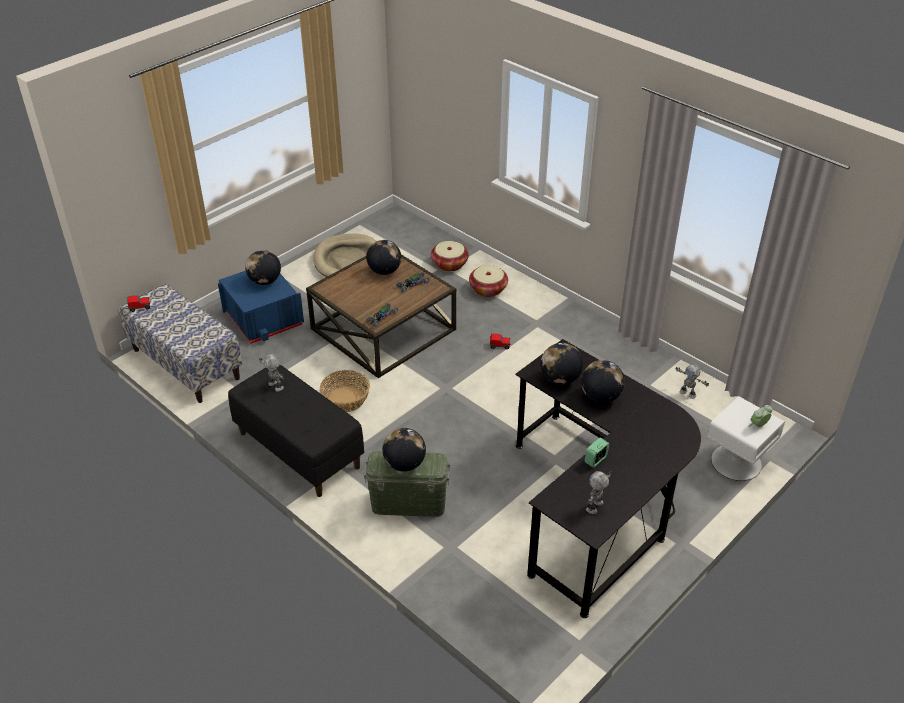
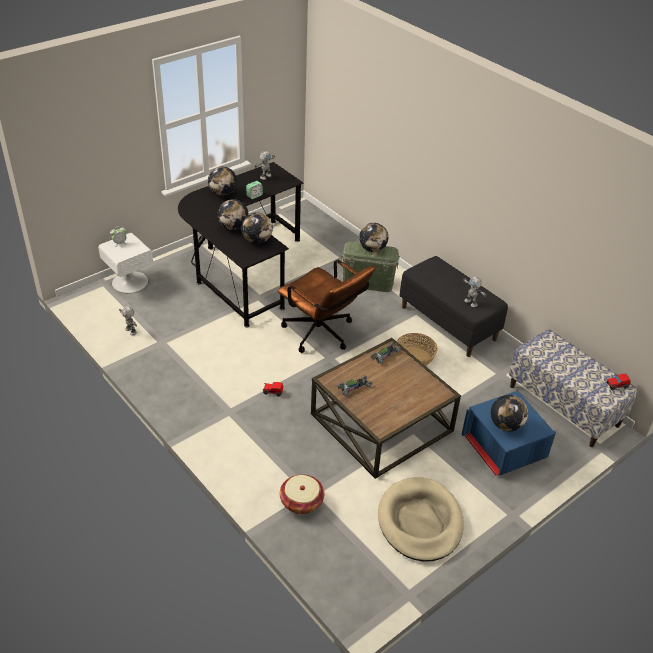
camera: 175 degrees left, 0 degrees up
(384, 271) = (382, 406): globe -> globe (223, 193)
(459, 414) = (322, 335): none -> brown office chair
(488, 289) = (266, 459): basket -> none

